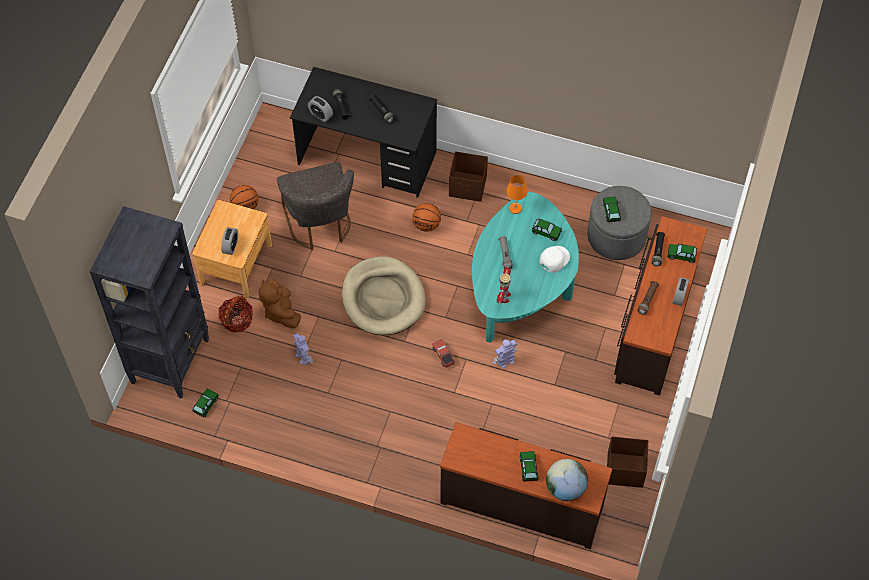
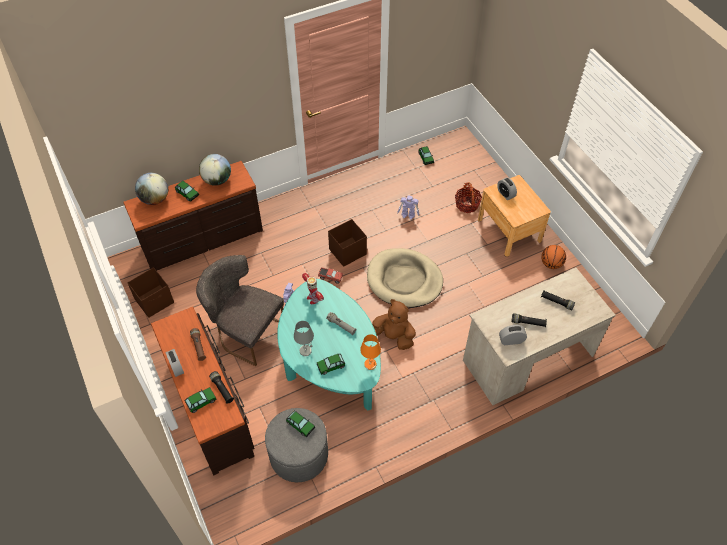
camera: 135 degrees right, 5 degrees down
(171, 360) = (471, 162): black bookcase -> none
(280, 312) = (450, 226): brown plush toy -> brown plush toy (393, 336)
(320, 225) = (496, 290): grey chair -> grey chair (246, 332)
(321, 115) = (560, 285): alarm clock -> alarm clock (511, 340)
(367, 159) = (527, 358): black desk -> beige desk
(426, 225) = (434, 347): basketball -> none
(468, 187) = (440, 398): brown storage box -> brown storage box (347, 252)
(486, 459) = (217, 180): none -> globe
(554, 259) = (305, 350): white cap -> grey table lamp

